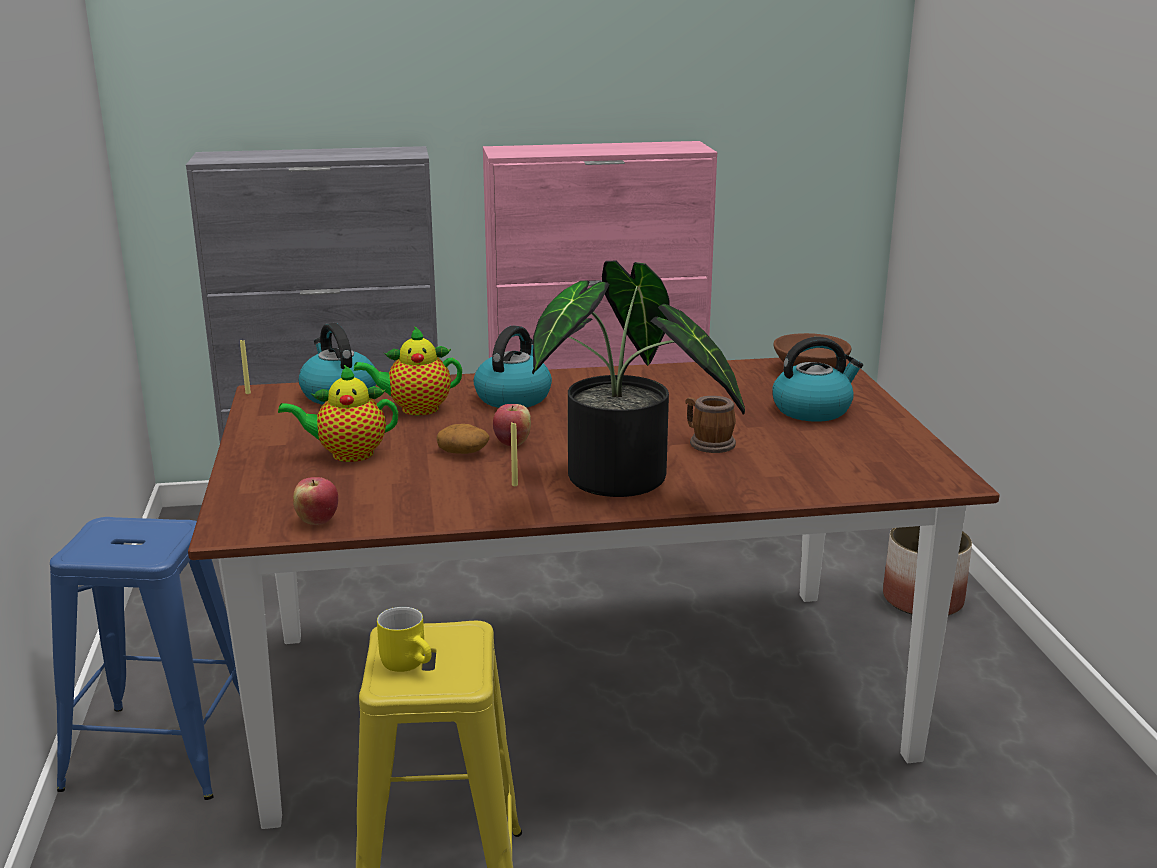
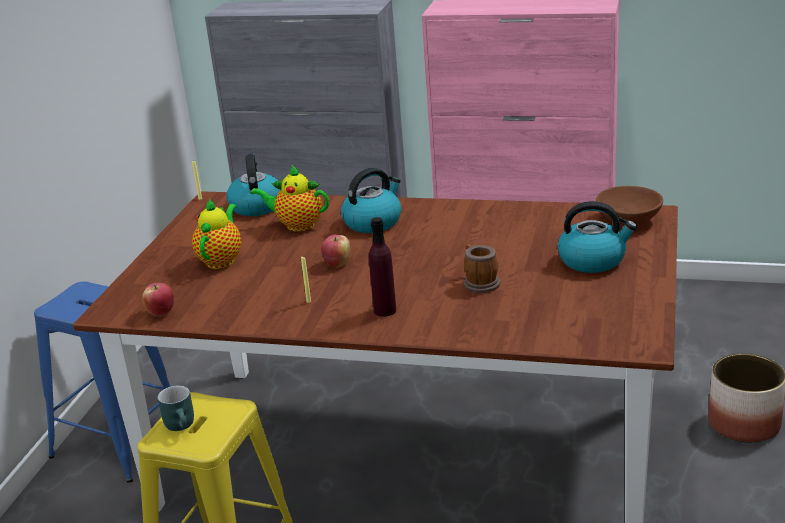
camera: 25 degrees right, 5 degrees up
(347, 454) = (221, 260): teapot -> teapot turned 90 degrees clockwise
(410, 663) = (183, 425): yellow mug -> turquoise mug
(463, 452) = (298, 268): potato -> none
(623, 483) = (385, 310): potted plant -> purple bottle

